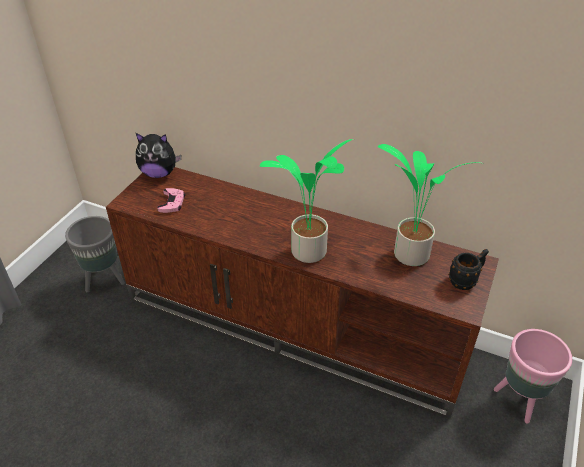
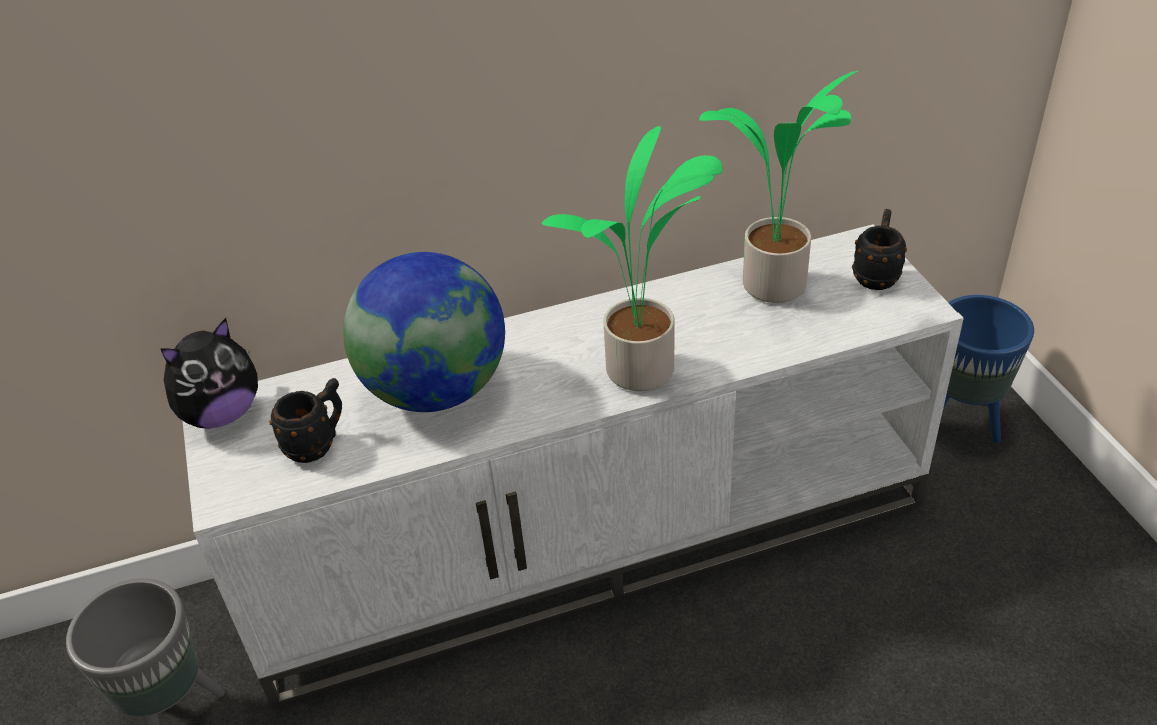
camera: 40 degrees left, 0 degrees up
(172, 203) = (317, 444): pink game controller -> black mug
(230, 210) = (436, 390): none -> globe
(295, 324) = (593, 538): brown tv stand -> white tv stand
(520, 400) = (962, 422): pink planter -> blue planter

